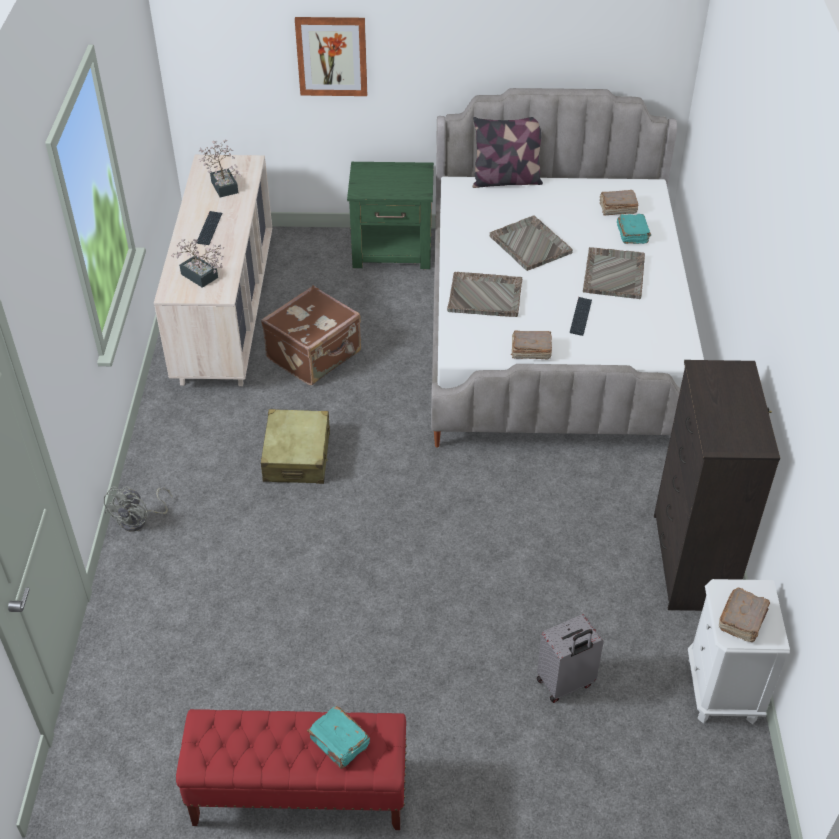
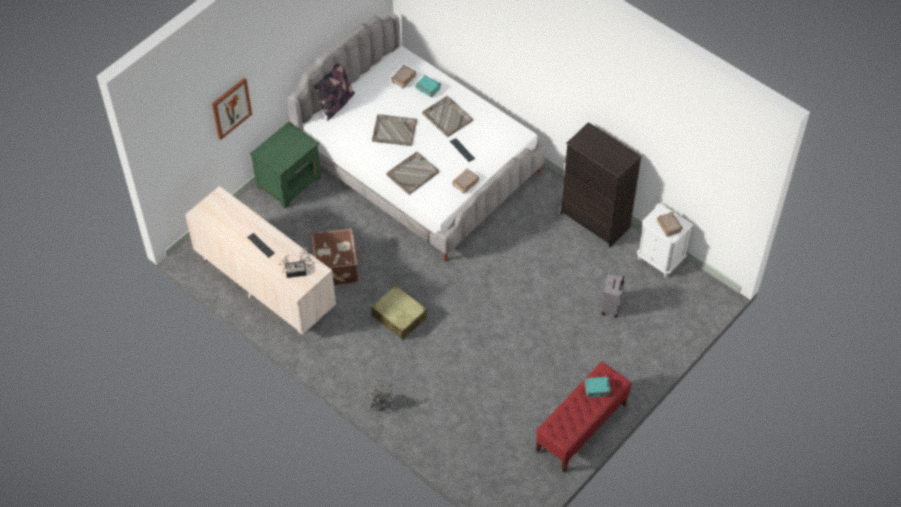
camera: 50 degrees left, 10 degrees up
(224, 185) = (228, 218): potted plant -> none

